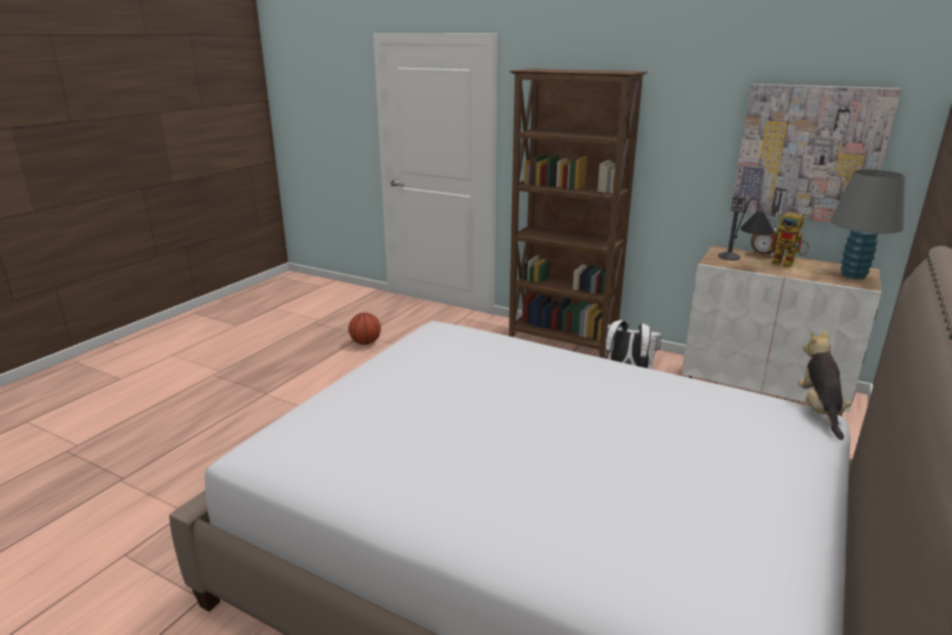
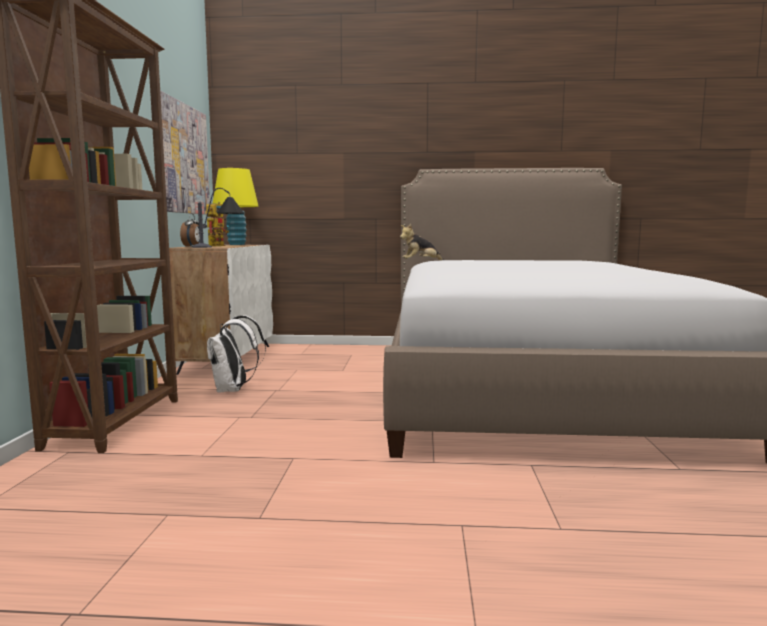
camera: 115 degrees left, 15 degrees down
(365, 343) = (131, 590): basketball -> none
(853, 275) = (236, 244): grey table lamp -> yellow table lamp

